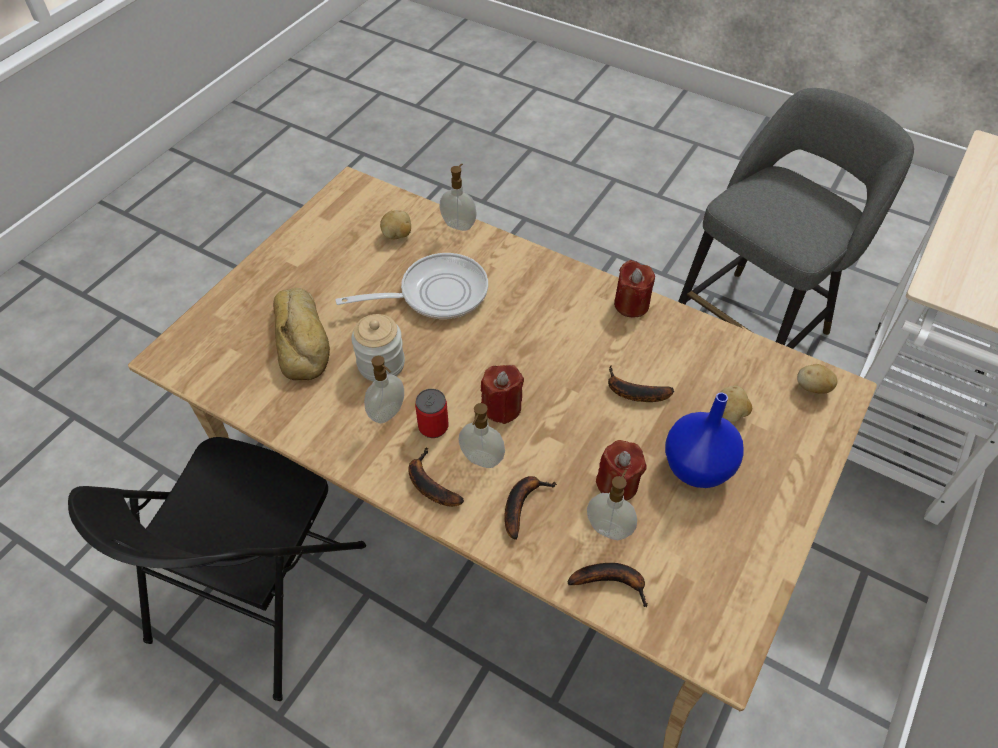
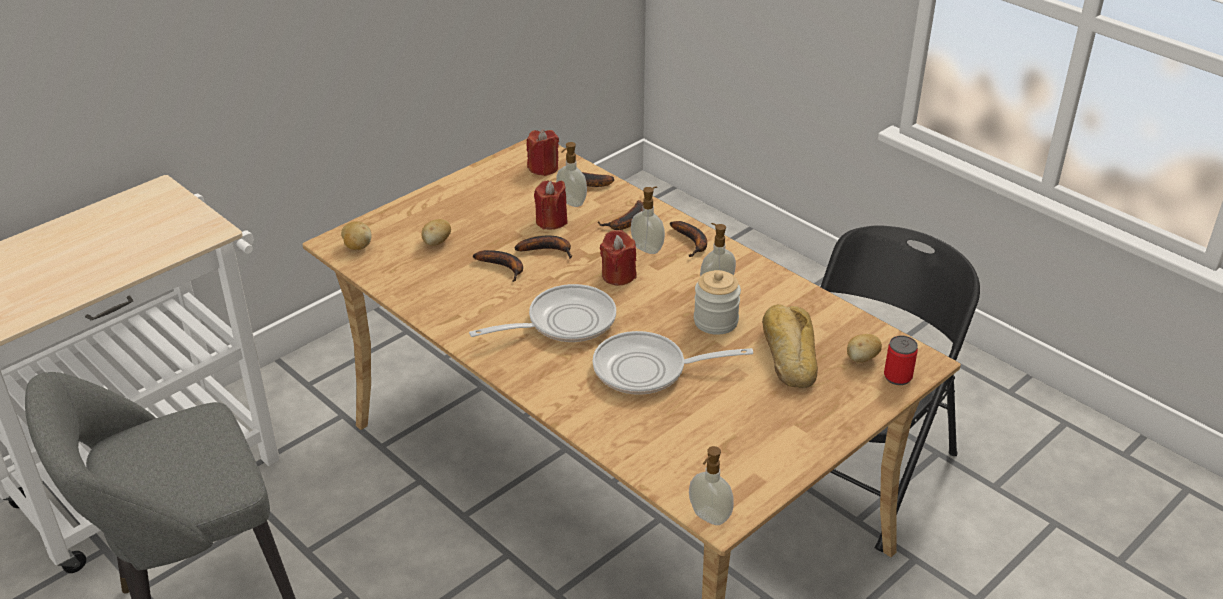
camera: 165 degrees left, 15 degrees down
(397, 235) = (674, 438): potato -> potato (862, 359)
(433, 427) = (680, 273): can -> can (897, 377)
(459, 224) = (599, 437): soap dispenser -> soap dispenser (708, 517)
(535, 331) = (564, 322): none -> frying pan
(597, 431) = (548, 250): none -> banana
(631, 304) = (460, 328): red candle -> red candle (543, 168)
(697, 469) = (487, 219): blue vase -> none

